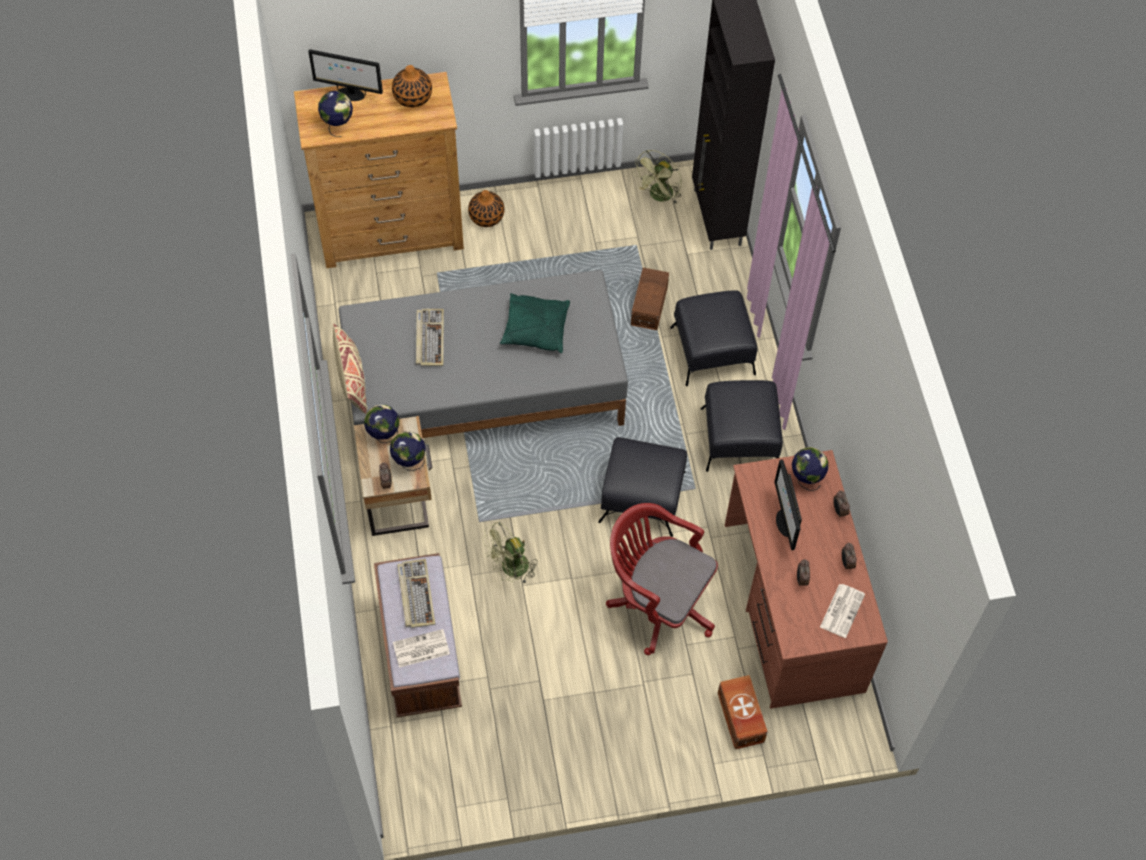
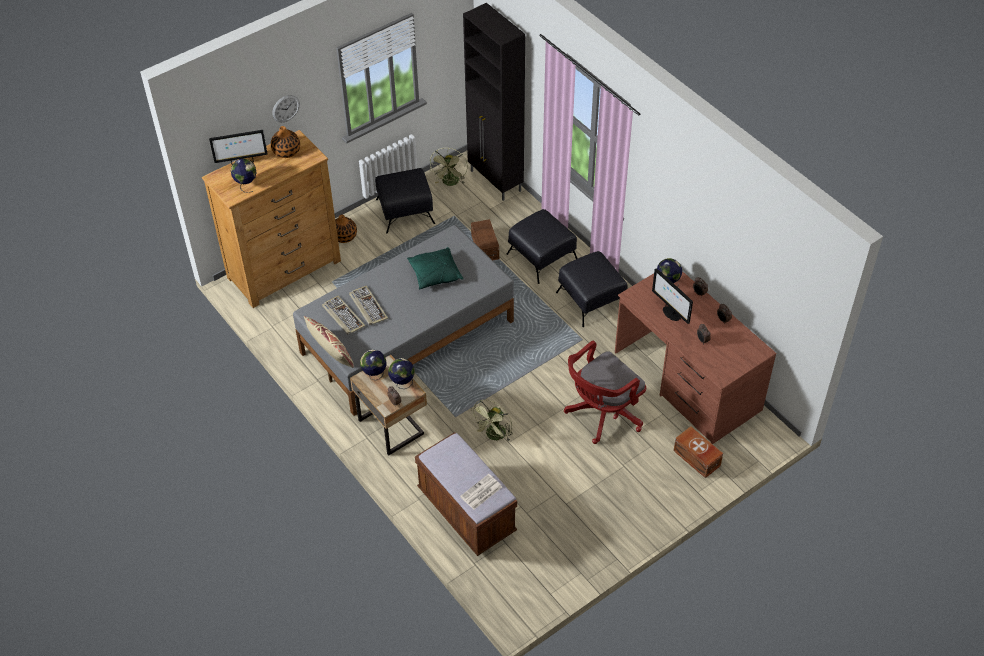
camera: 25 degrees left, 10 degrees down
(415, 594) = (456, 461): keyboard -> keyboard (342, 316)
(431, 41) = (286, 108): none -> wall clock
(643, 497) = (552, 358): black ottoman -> black ottoman (405, 211)
(657, 602) = (601, 414): red office chair -> red office chair turned 45 degrees counterclockwise
(842, 610) = (738, 347): newspaper -> none

